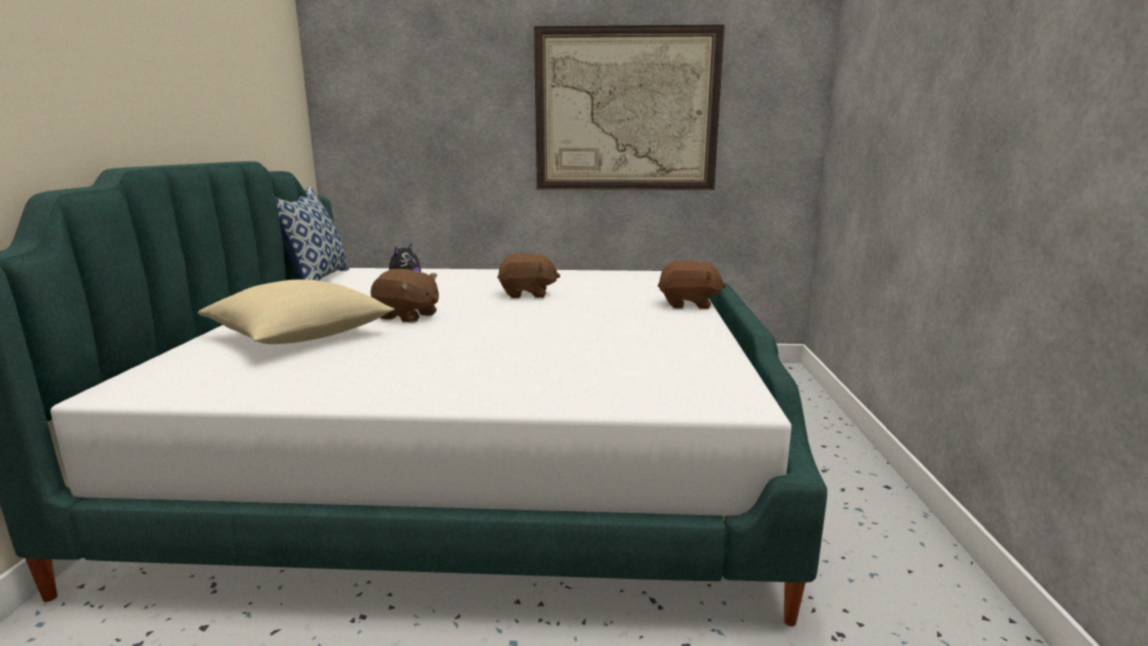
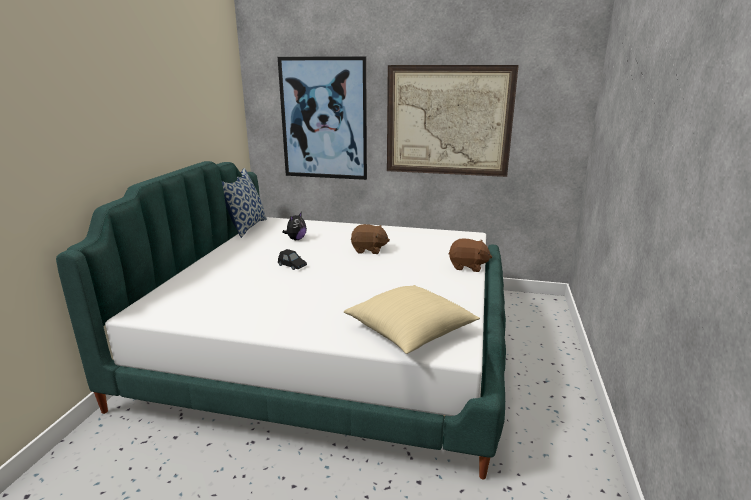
camera: 10 degrees right, 5 degrees up
(300, 336) = (230, 278): beige pillow -> beige pillow (410, 331)
(407, 316) = (292, 265): brown plush toy -> black toy car
(436, 112) = (324, 119): none -> picture

